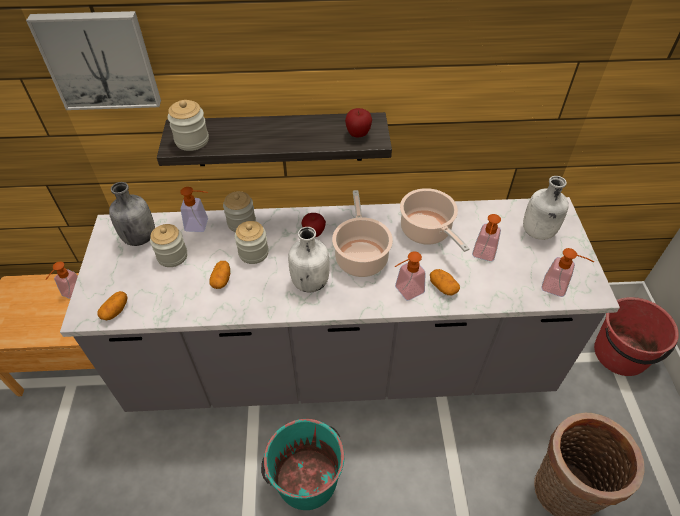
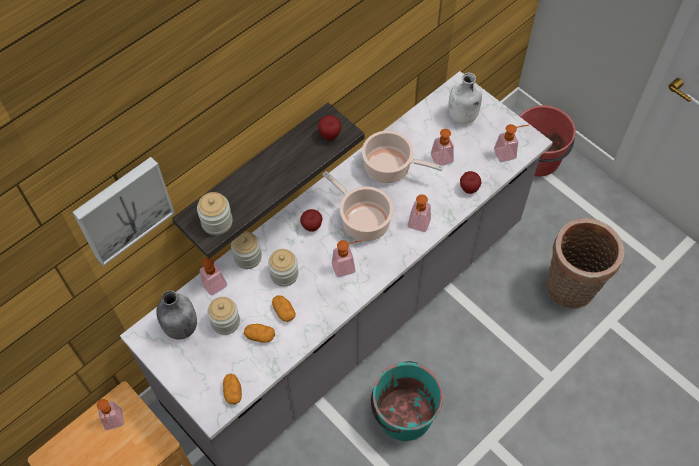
camera: 40 degrees left, 10 degrees up
(310, 282) = (347, 266): white bottle -> soap dispenser
(443, 287) = (438, 205): potato -> potato (260, 336)
(487, 293) = (469, 189): none -> apple

